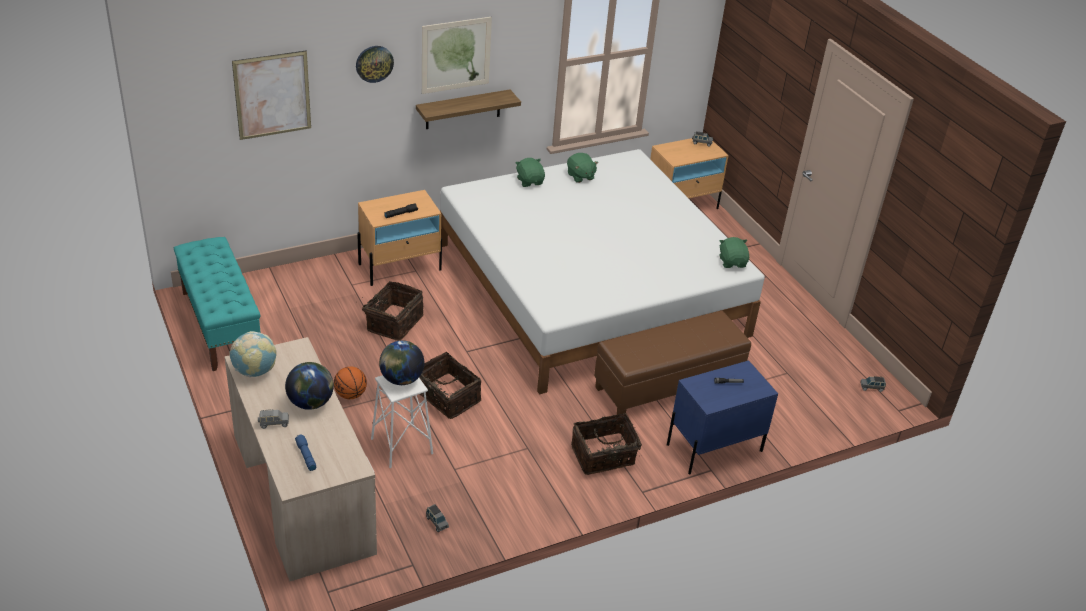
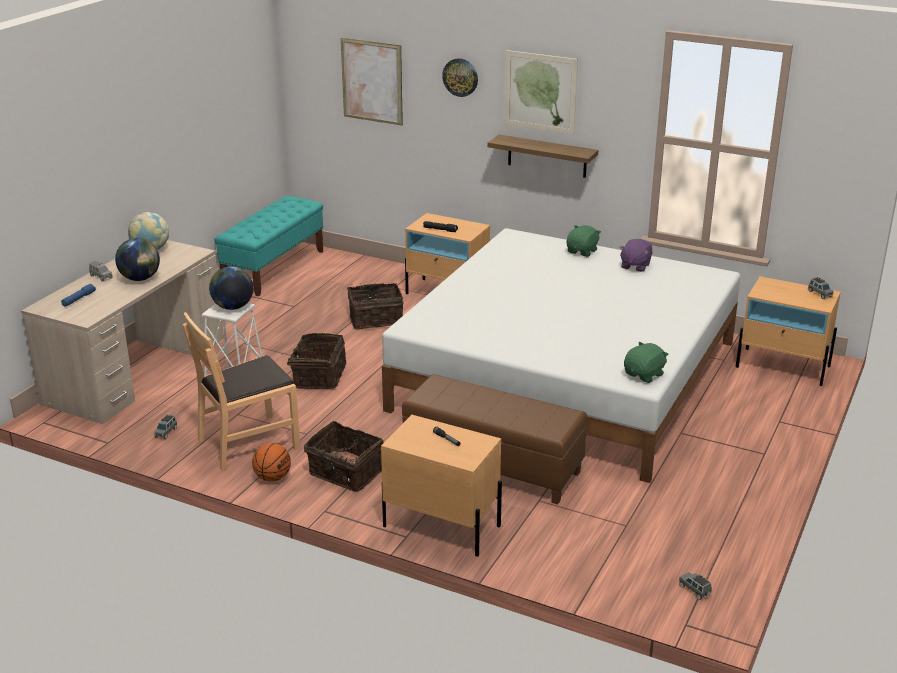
camera: 55 degrees right, 10 degrees down
(350, 395) = (266, 340): basketball -> basketball (272, 477)
(505, 484) = (248, 442): none -> brown chair
(580, 176) = (635, 266): green plush toy -> purple plush toy
(714, 447) = (441, 526): blue nightstand -> beige nightstand

